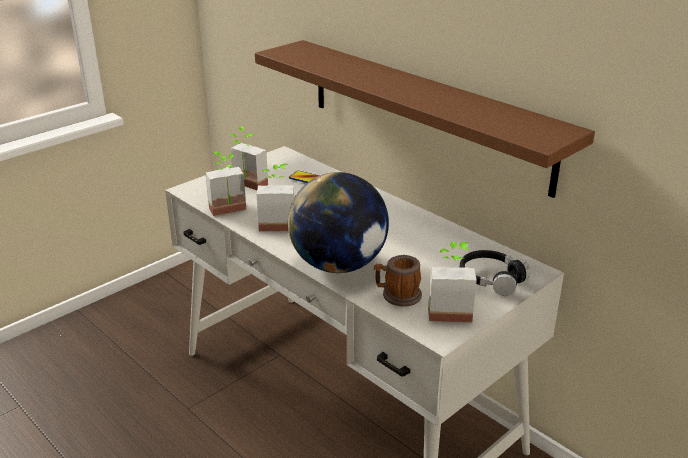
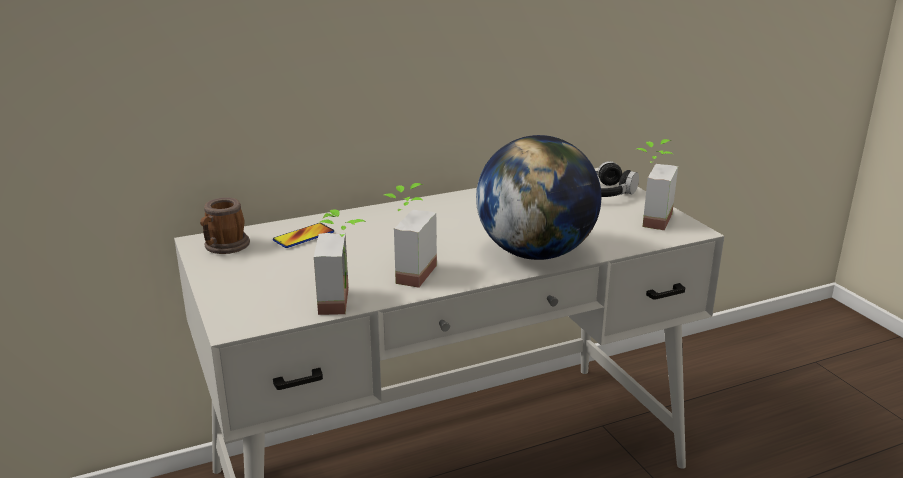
camera: 70 degrees left, 5 degrees down
(246, 186) = (275, 279): potted plant -> none
(397, 295) = (613, 235): mug -> mug (224, 247)
(424, 113) = (420, 80): brown shelf -> none

